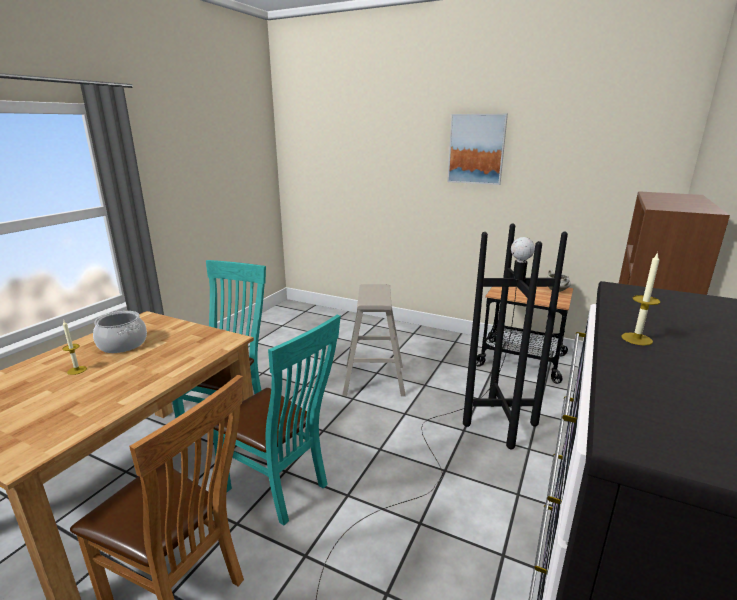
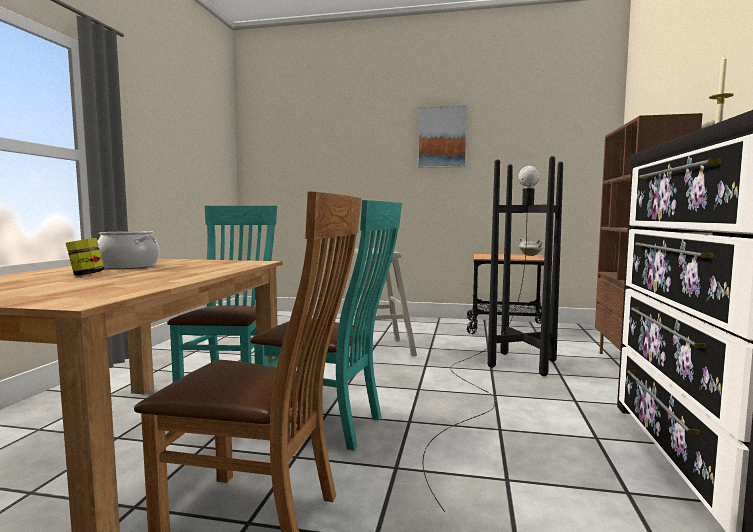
camera: 15 degrees left, 15 degrees down
(77, 370) = (86, 275): candle -> jar

